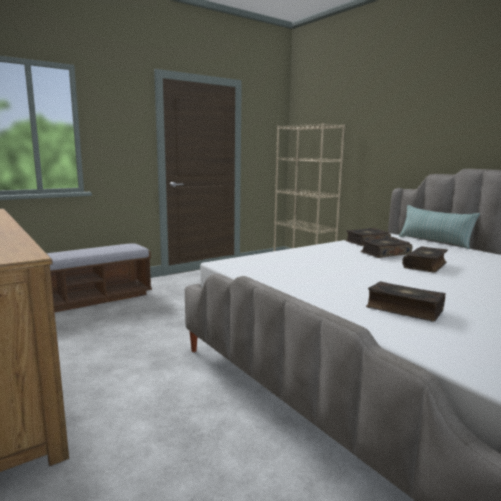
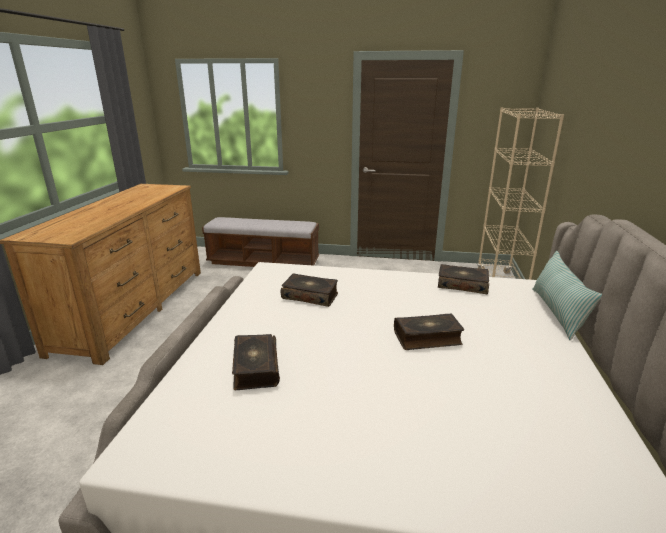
camera: 45 degrees right, 10 degrees up
(384, 253) = (433, 306): book -> book (310, 296)

